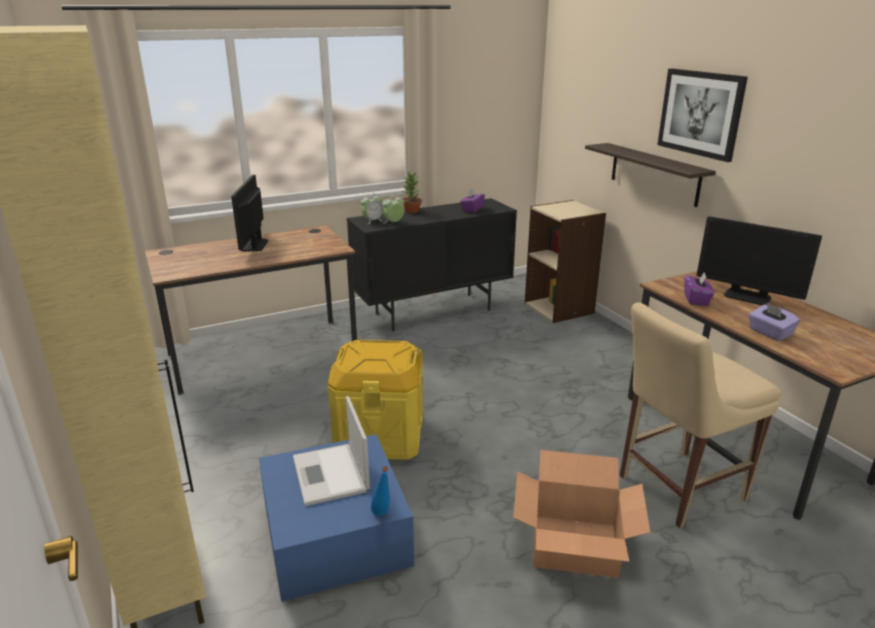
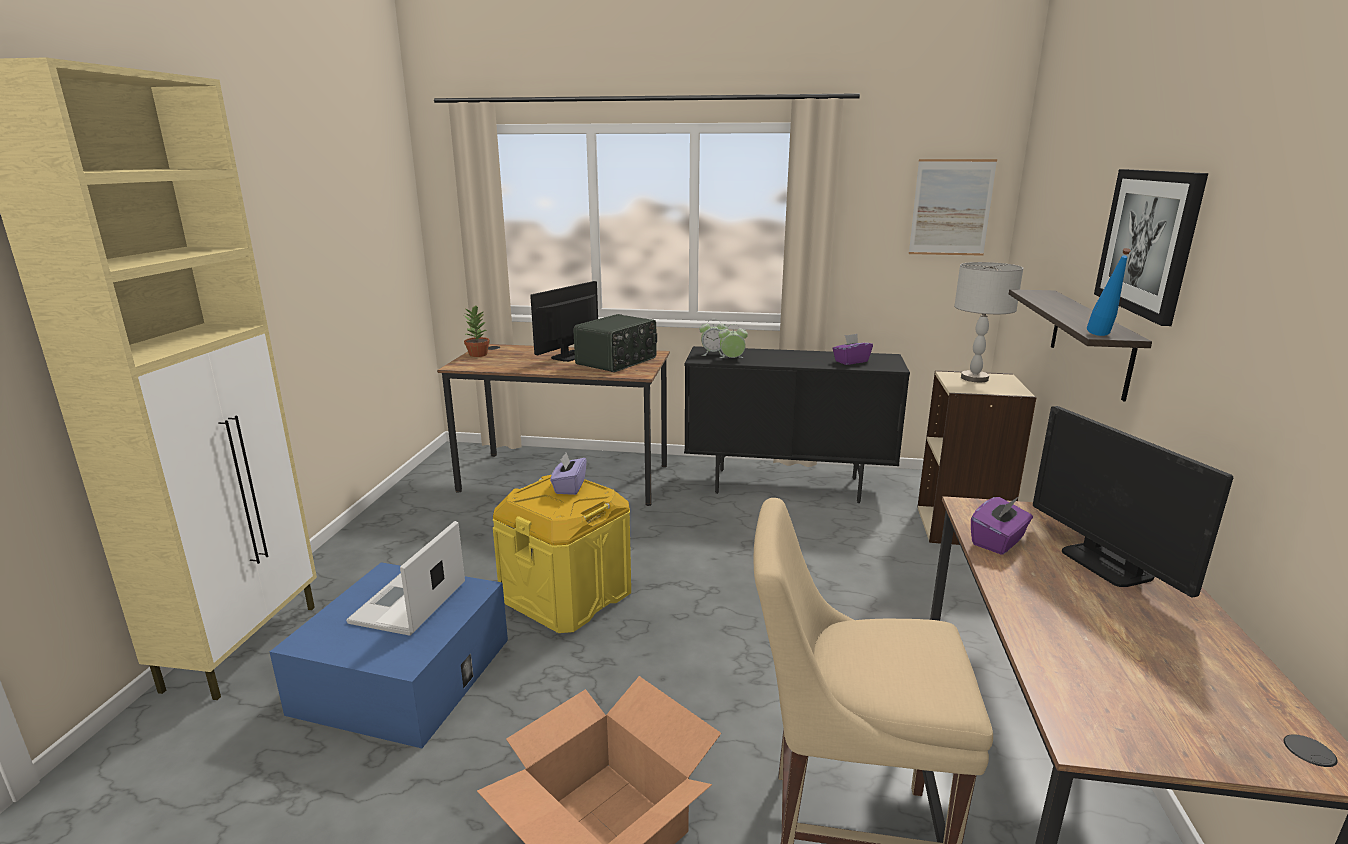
camera: 35 degrees right, 5 degrees down
(302, 242) = (617, 361): none -> radio
(382, 517) = (386, 667): blue bottle -> blue bottle (1101, 336)
(412, 211) = (774, 351): potted plant -> potted plant (477, 354)
(507, 88) = (951, 207): none -> picture
(559, 207) = (974, 378): none -> grey table lamp
(769, 333) = (1050, 630): purple tissue box -> purple tissue box (569, 487)

